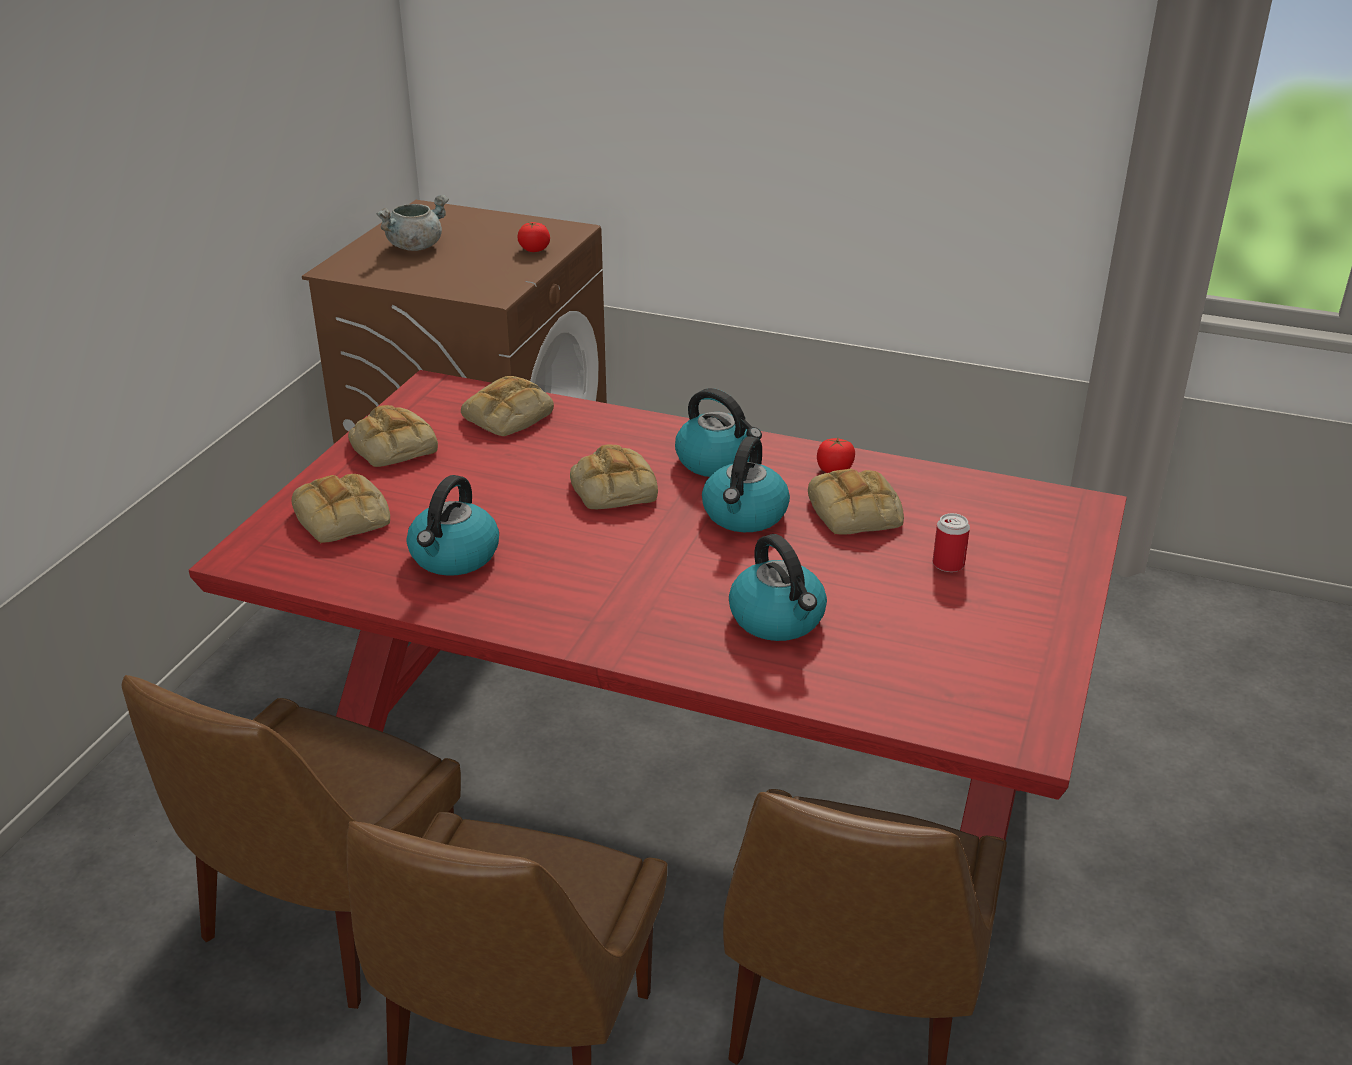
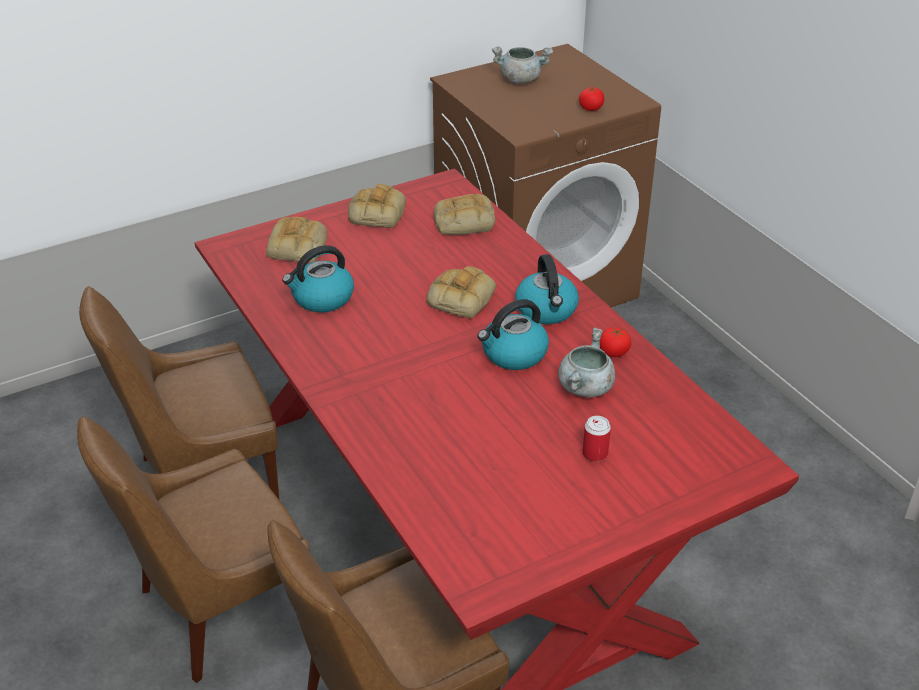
camera: 40 degrees right, 5 degrees up
(778, 619) = (441, 430): kettle -> none
(856, 512) = (586, 388): bread -> grey cooking pot

